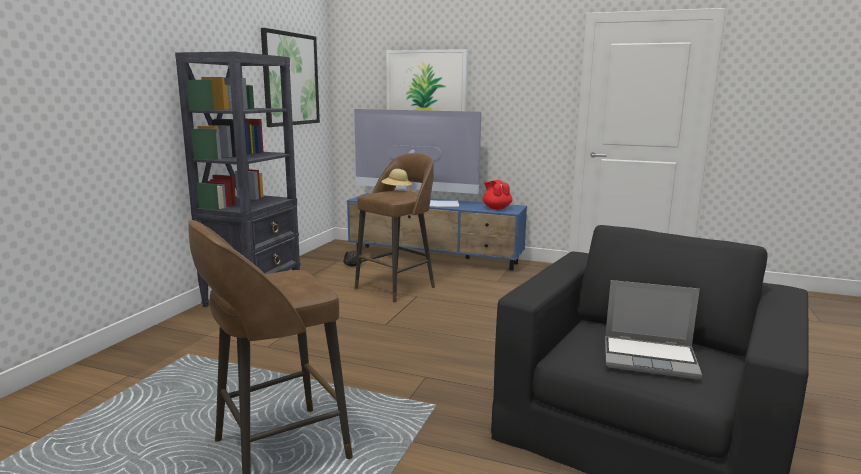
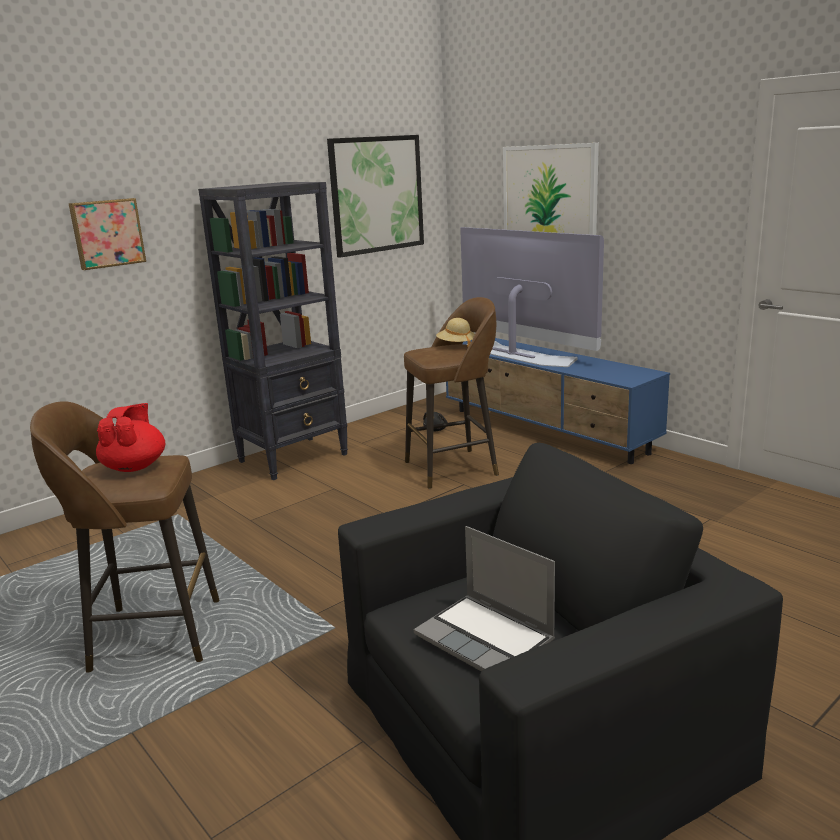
camera: 30 degrees right, 5 degrees up
(97, 83) = (107, 233): none -> picture
(496, 208) = (616, 374): red teapot -> red teapot (135, 466)

